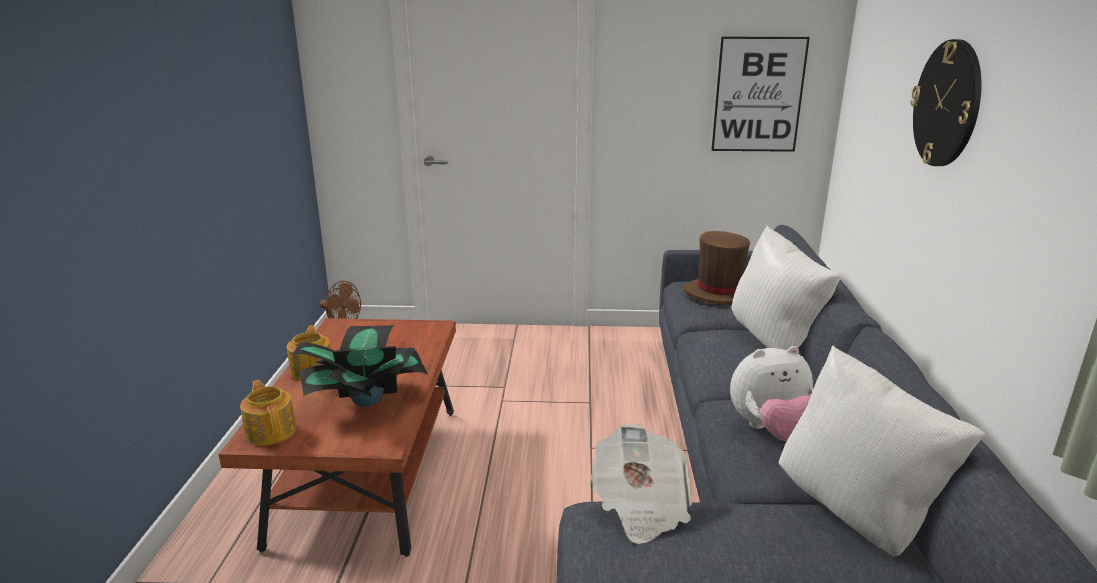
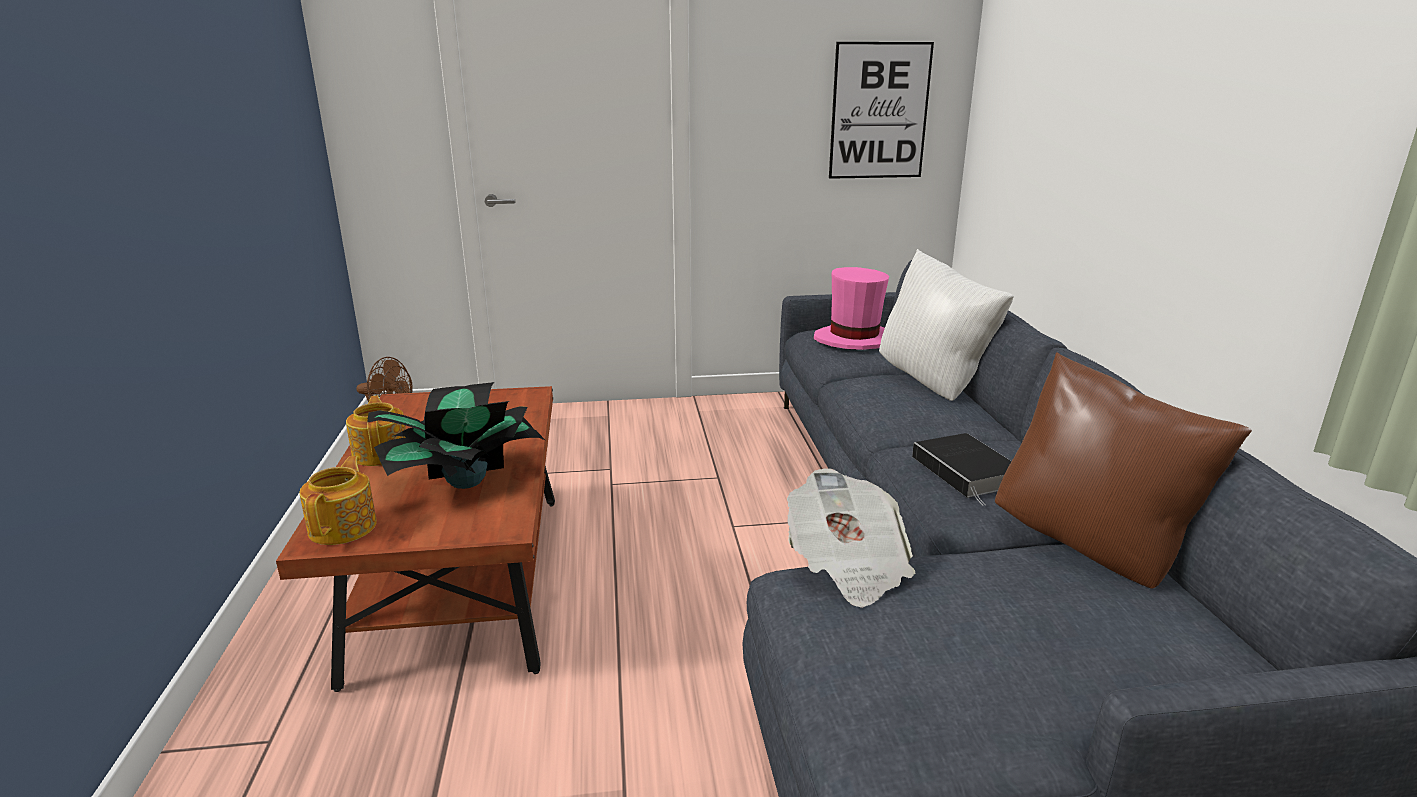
camera: 10 degrees left, 0 degrees up
(271, 431) = (344, 527): teapot -> teapot turned 45 degrees clockwise
(718, 293) = (853, 340): brown hat -> pink hat
(771, 431) = (968, 472): plush toy -> book
(857, 513) = (1092, 549): white pillow -> brown pillow
(947, 104) = (1119, 92): wall clock -> none

